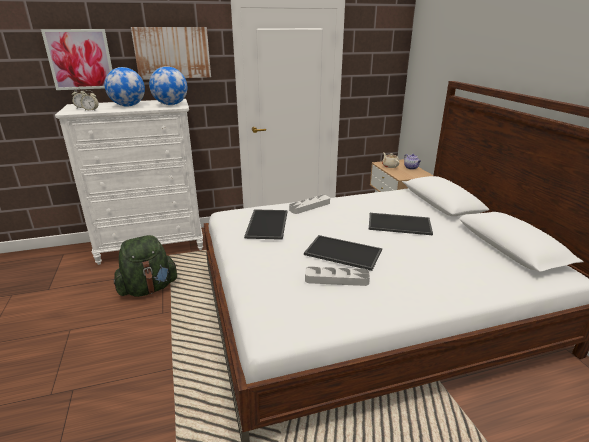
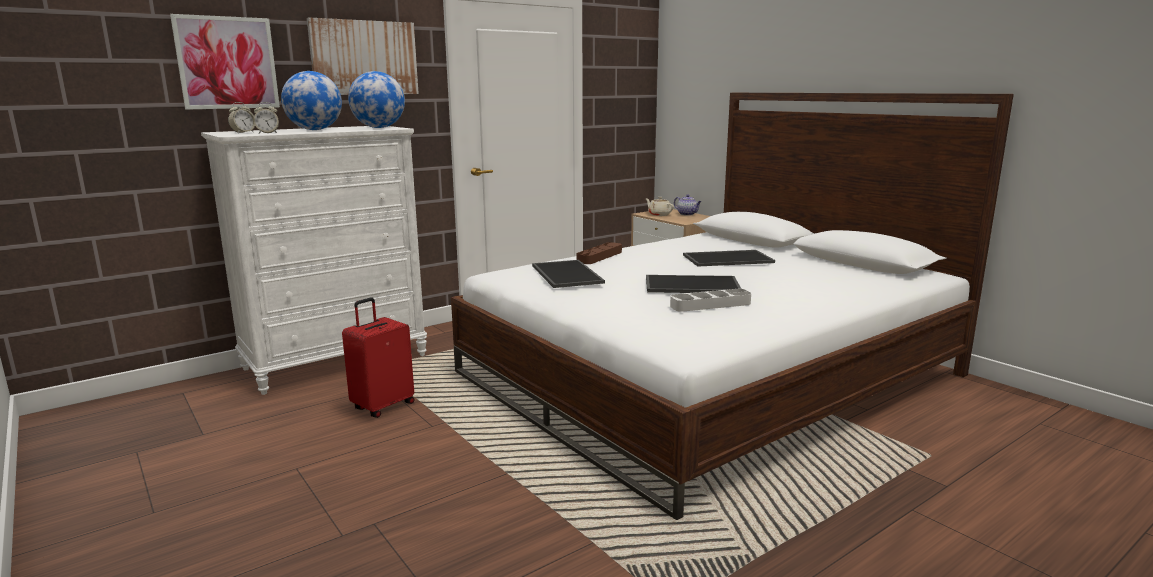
camera: 20 degrees left, 10 degrees down
(148, 289) = (382, 406): green backpack -> red suitcase
(310, 206) = (599, 257): grey tray -> brown tray

